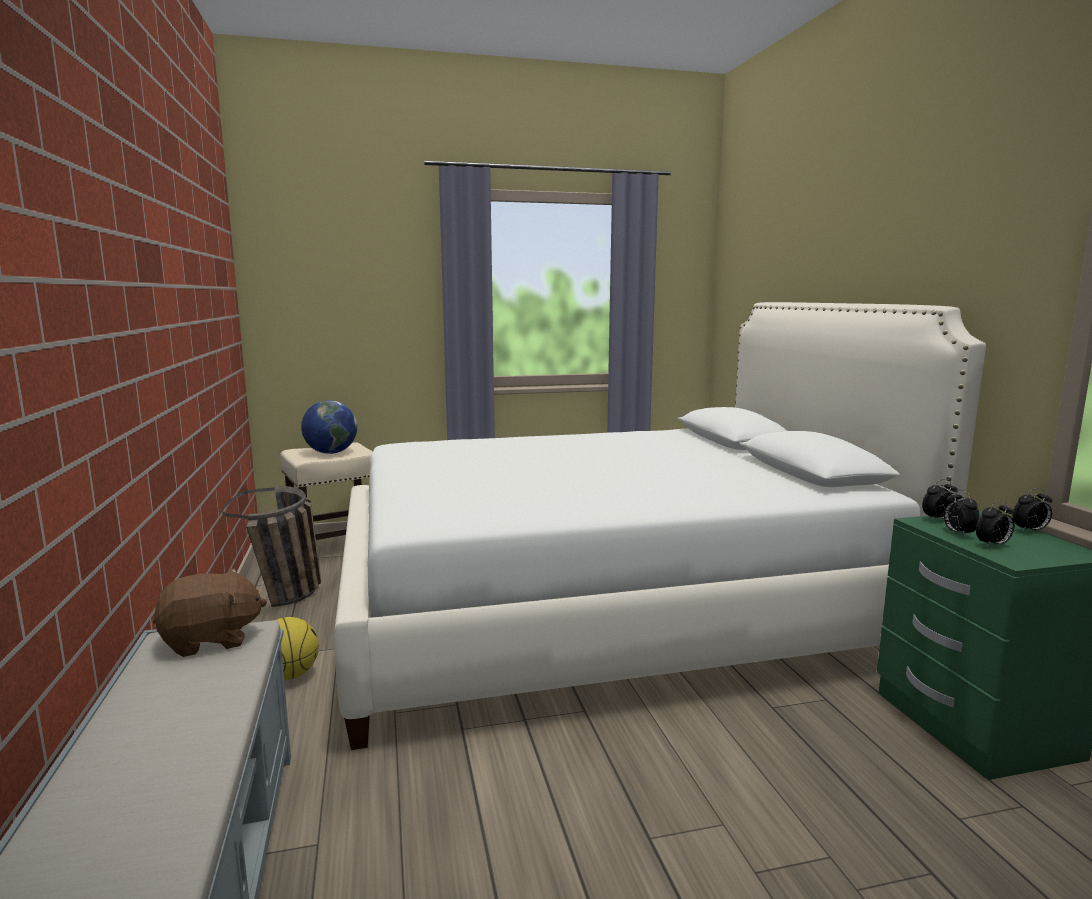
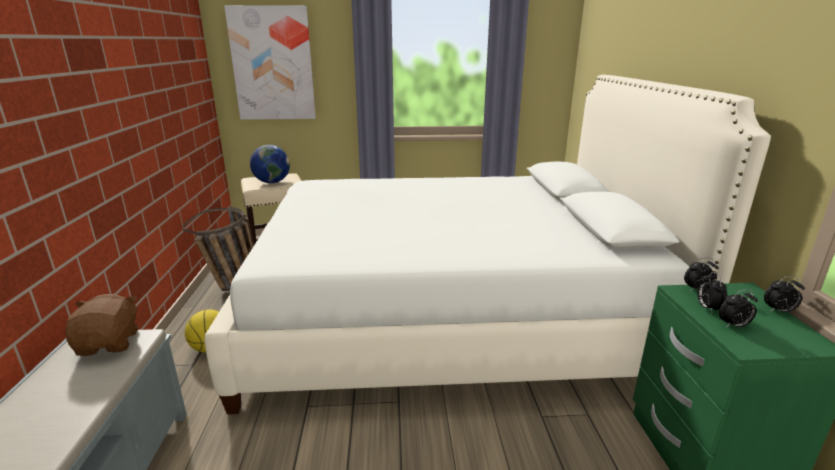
camera: 10 degrees right, 10 degrees up
(211, 640) = (110, 343): brown plush toy -> brown plush toy turned 90 degrees counterclockwise
(329, 296) = (272, 64): none -> picture

